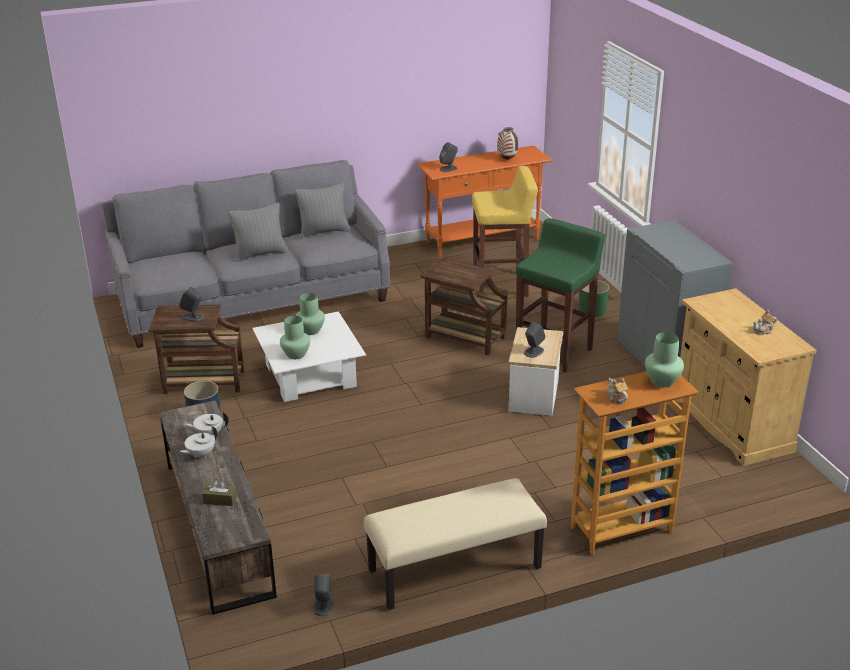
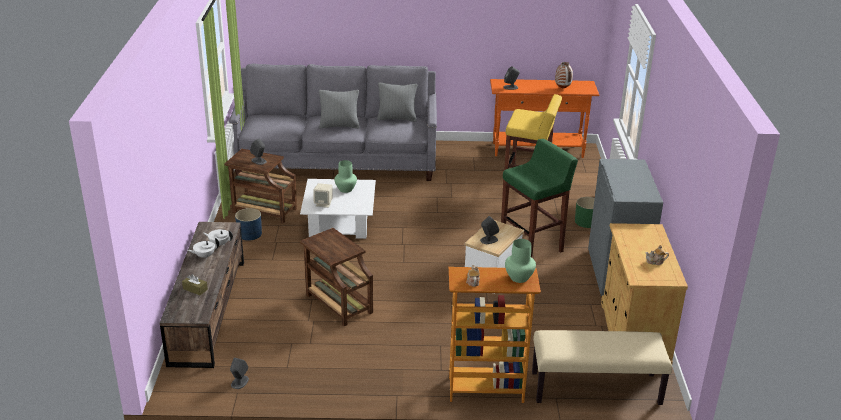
camera: 20 degrees right, 0 degrees up
(296, 354) = (323, 204): green vase -> beige speaker
(454, 570) = (344, 383): beige bench -> beige bench (595, 389)
(463, 337) = (469, 220): brown side table -> brown side table (338, 303)

